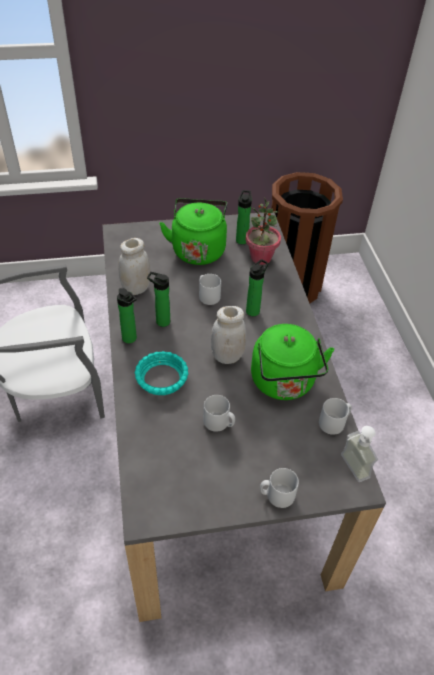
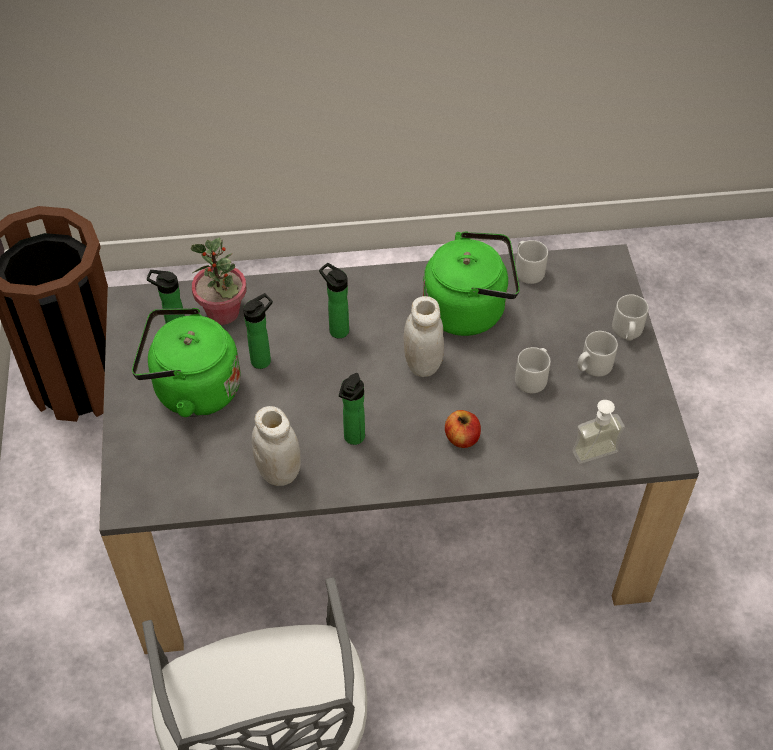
camera: 85 degrees left, 5 degrees up
(130, 339) = (389, 476): bottle -> bottle (263, 359)
(161, 378) = (462, 438): turquoise bowl -> apple
(208, 296) = (303, 381): grey mug -> grey mug (593, 366)
(348, 468) = (588, 267): soap dispenser -> soap dispenser (599, 459)

